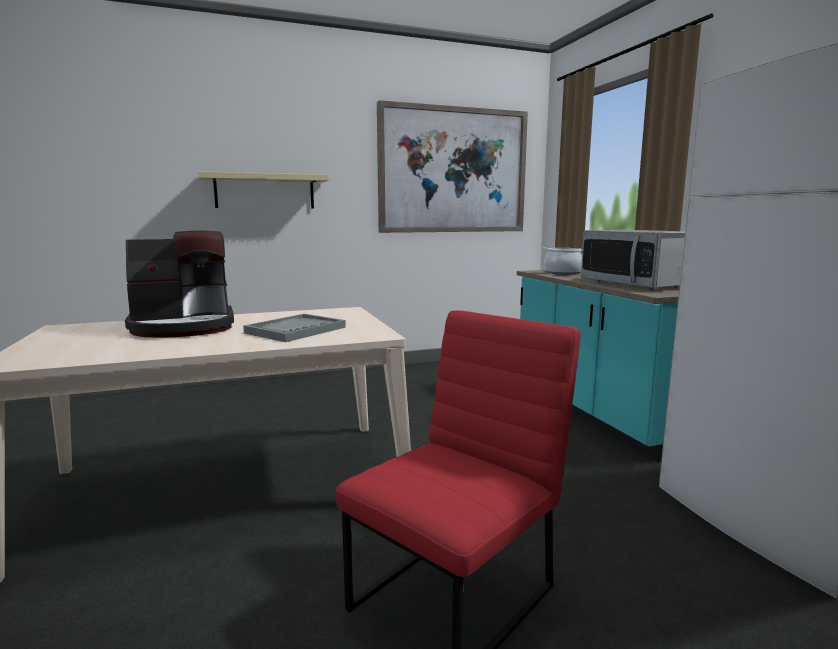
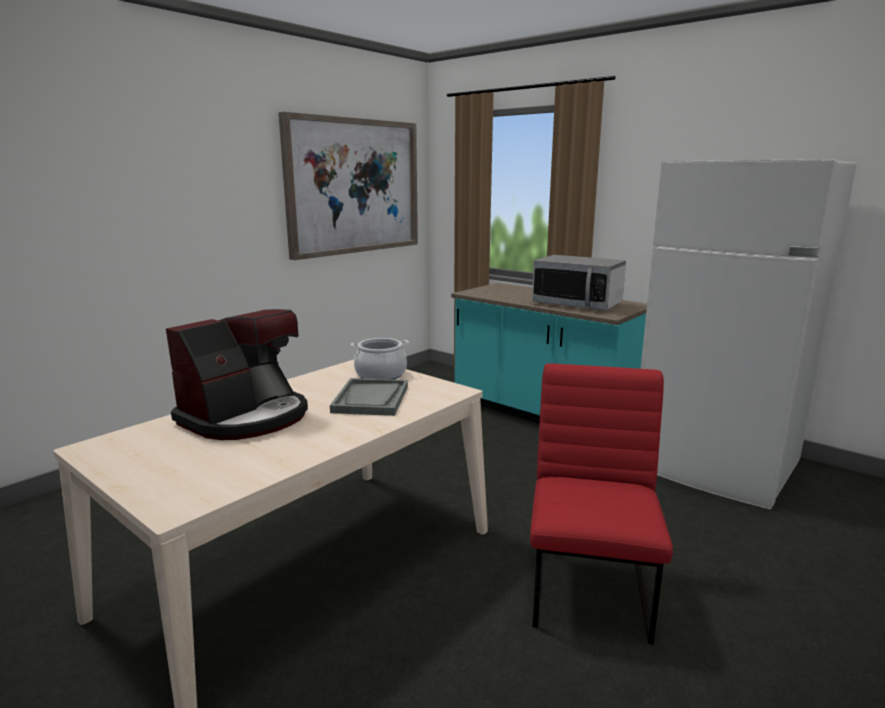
camera: 30 degrees left, 5 degrees up
(265, 191) = (165, 223): beige shelf -> none
(563, 273) = (496, 293): cooking pot -> cooking pot (380, 375)

